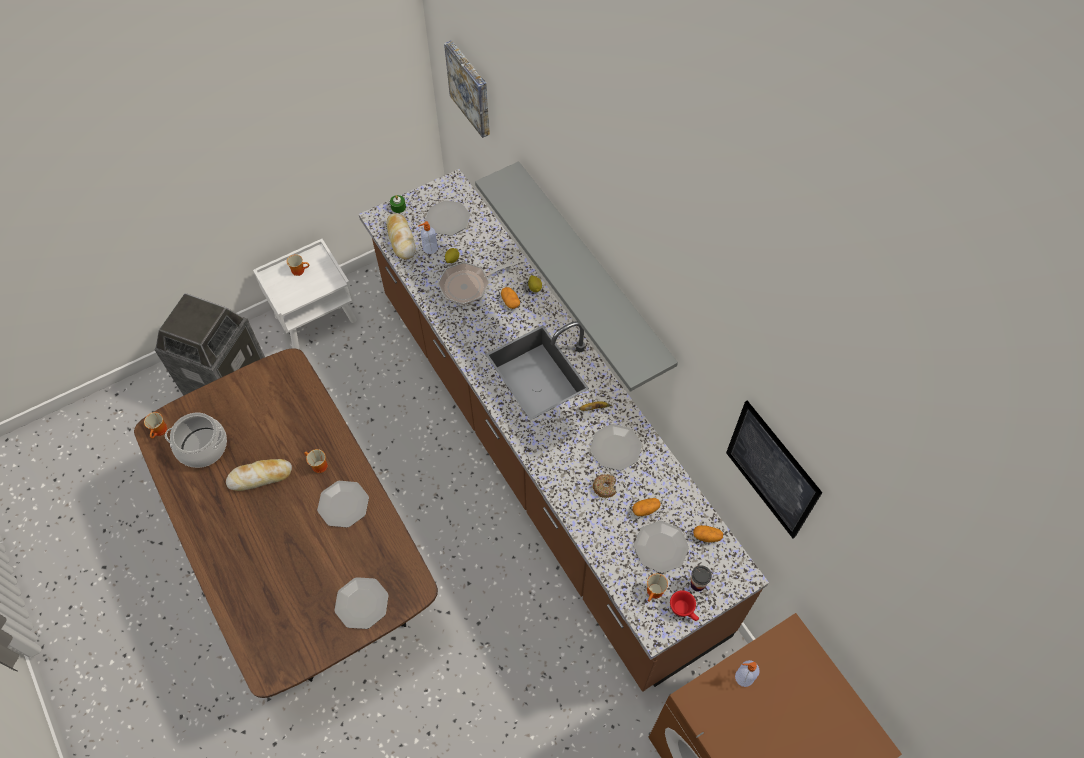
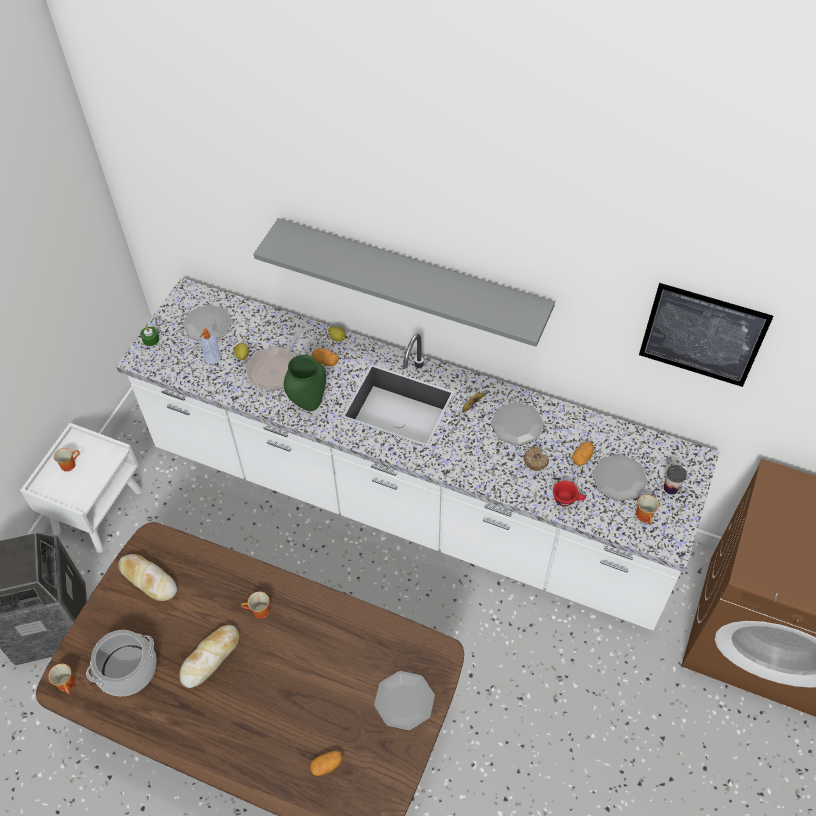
camera: 35 degrees left, 5 degrees down
(343, 504) = (313, 628): plate -> none
(401, 239) = (177, 365): bread -> bread (148, 579)
(469, 329) = (309, 405): none -> green vase
(471, 88) = (186, 176): picture -> none
(542, 455) = (409, 500): brown counter -> white counter
(684, 610) = (678, 514): red cup -> red cup (567, 499)
(707, 536) = (646, 447): potato -> potato (327, 765)
(743, 677) = (768, 531): soap dispenser -> none

